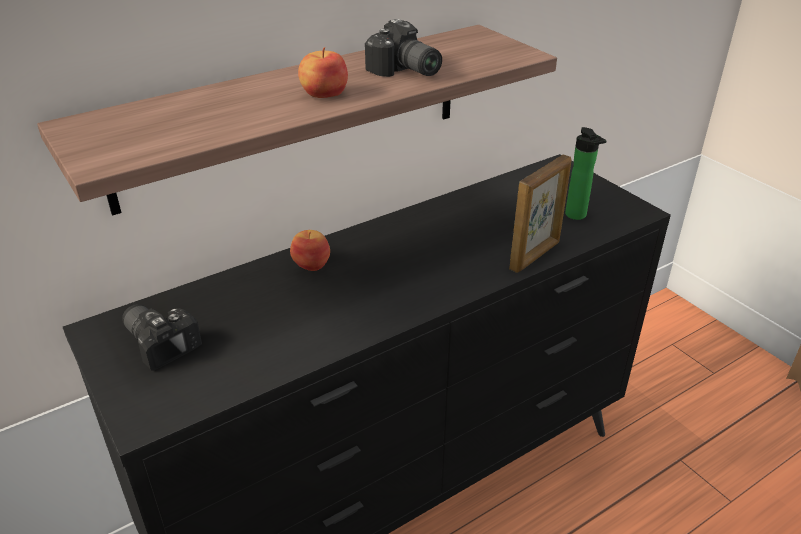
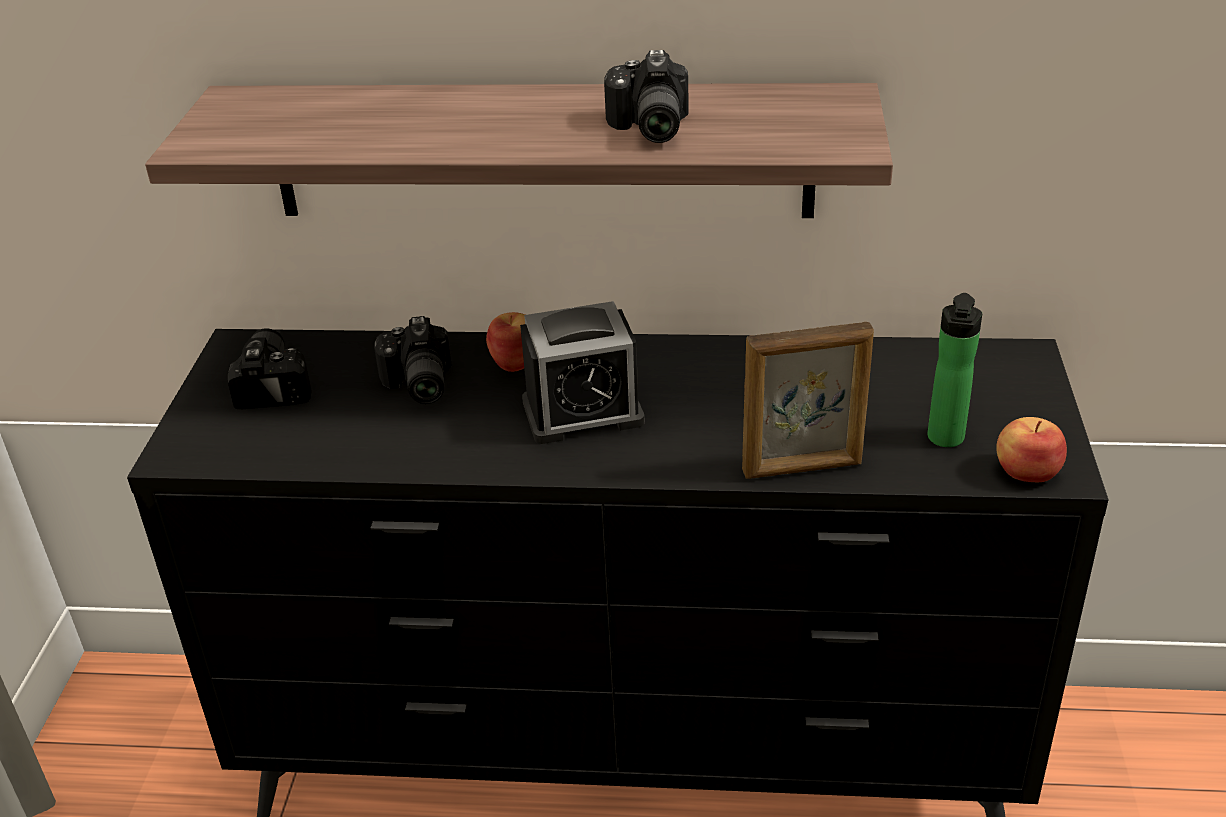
camera: 40 degrees right, 0 degrees up
(265, 302) = (416, 385): none -> camera
(324, 94) = (508, 132): apple -> apple (1027, 471)
(388, 275) = (583, 412): none -> alarm clock

